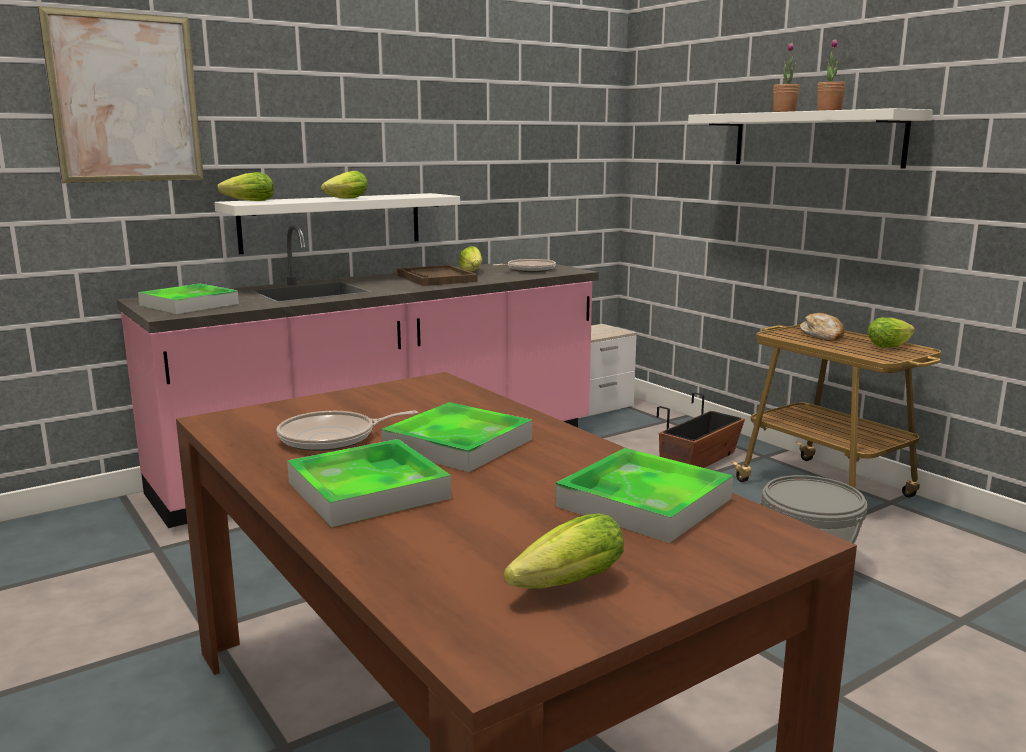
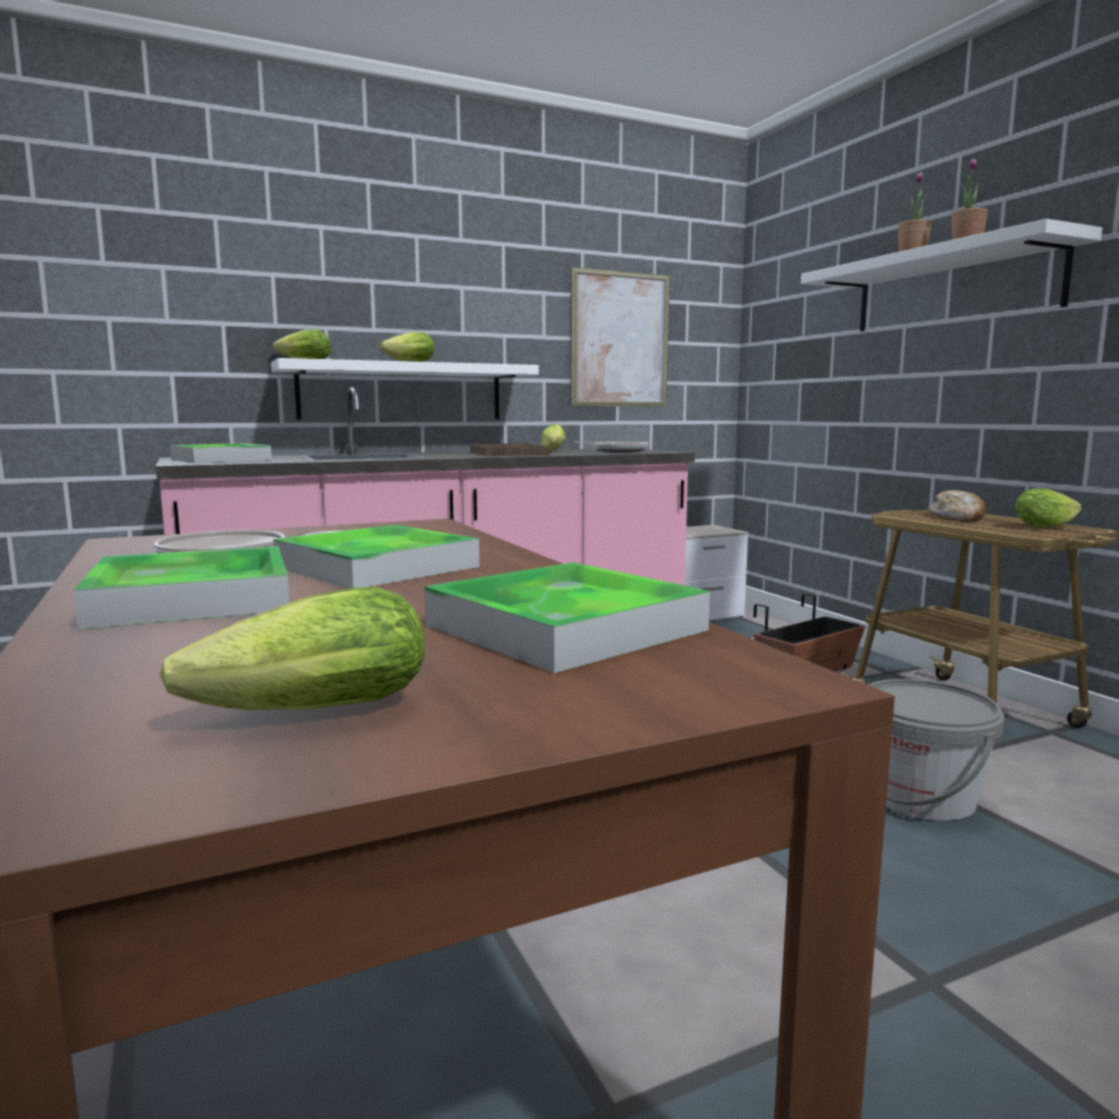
camera: 10 degrees right, 5 degrees down
(126, 99) = (178, 248): picture -> picture (620, 340)

